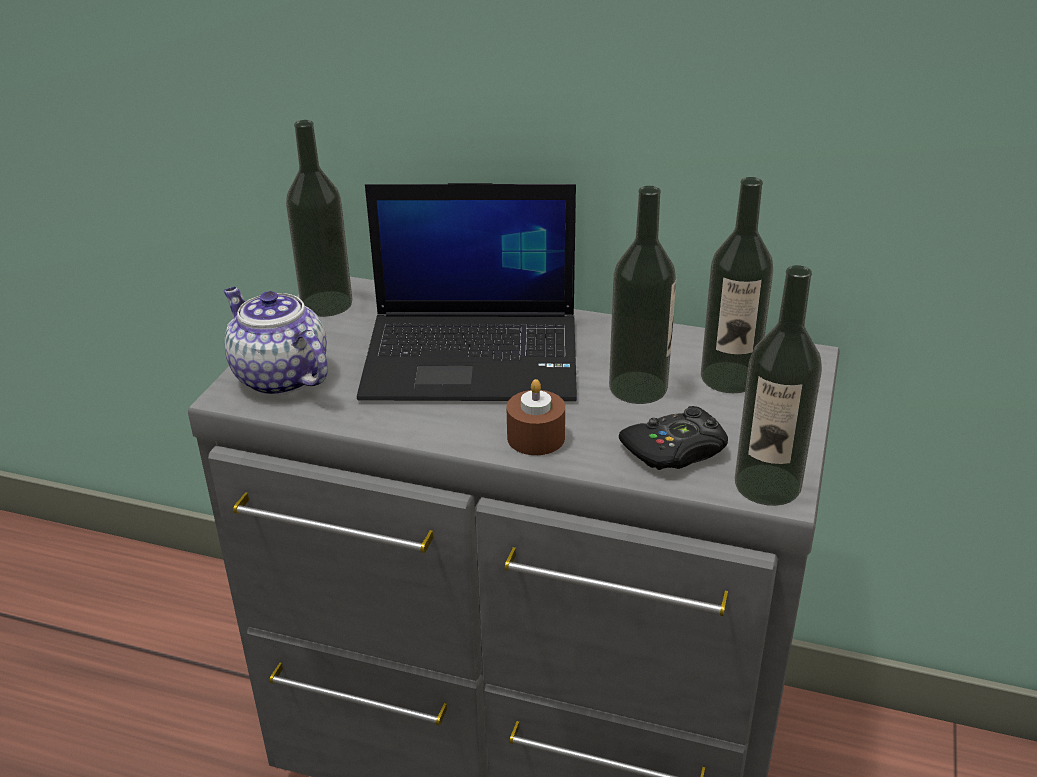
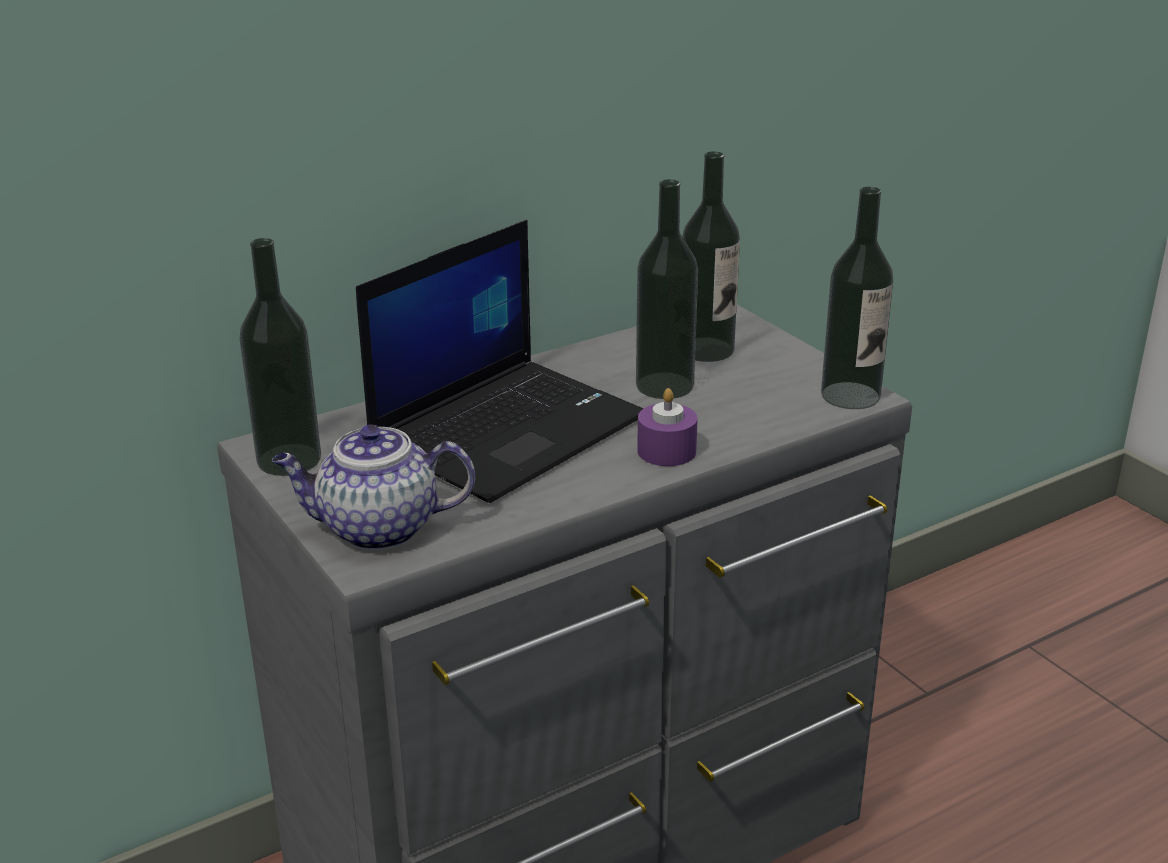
camera: 50 degrees left, 5 degrees down
(536, 437) = (666, 451): brown candle -> purple candle
(675, 450) = (764, 407): black game controller -> none

